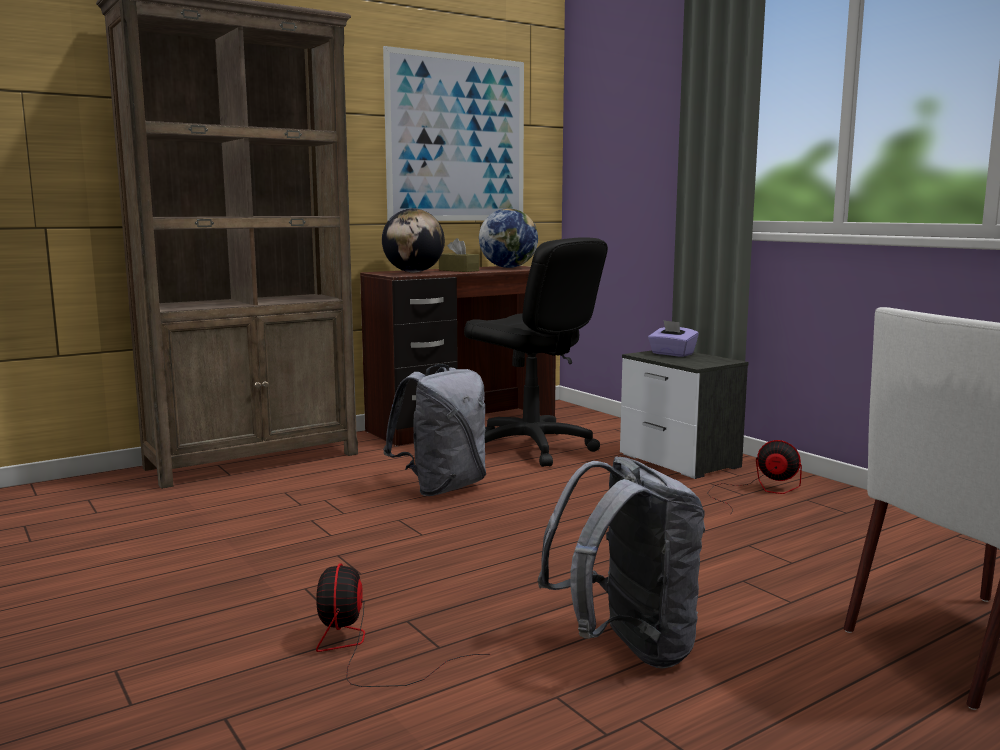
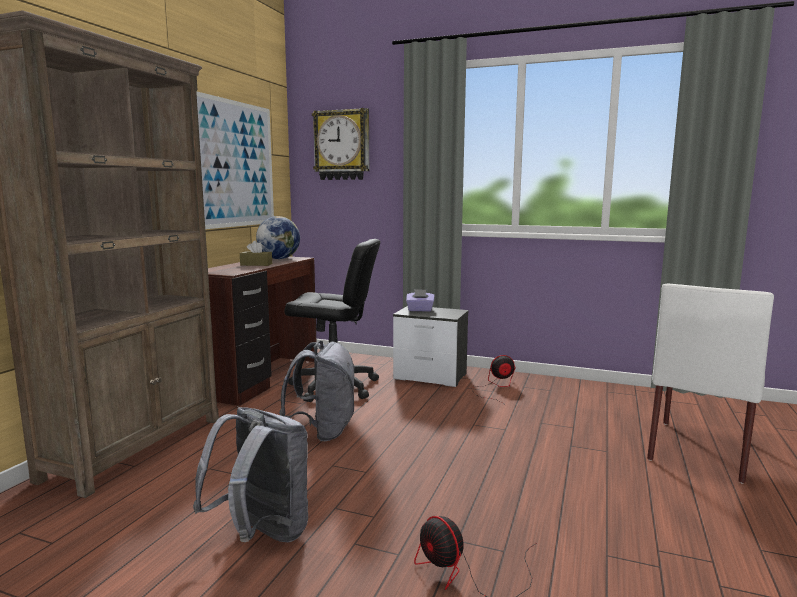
camera: 35 degrees left, 0 degrees up
(413, 272) = (230, 269): globe -> none
(619, 105) = (342, 145): none -> wall clock
(626, 648) = (588, 508): grey backpack -> grey backpack (262, 534)

